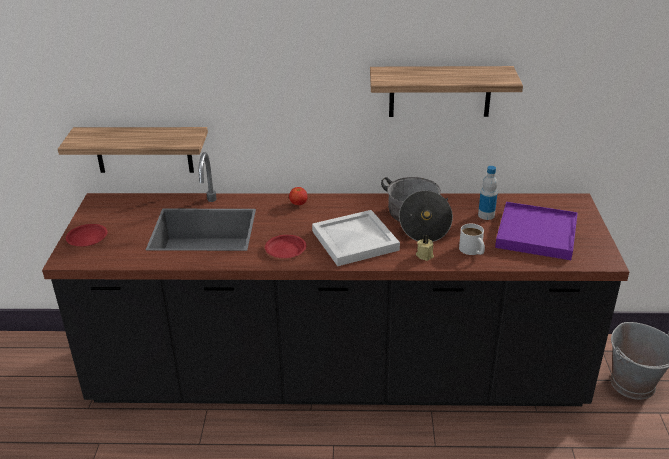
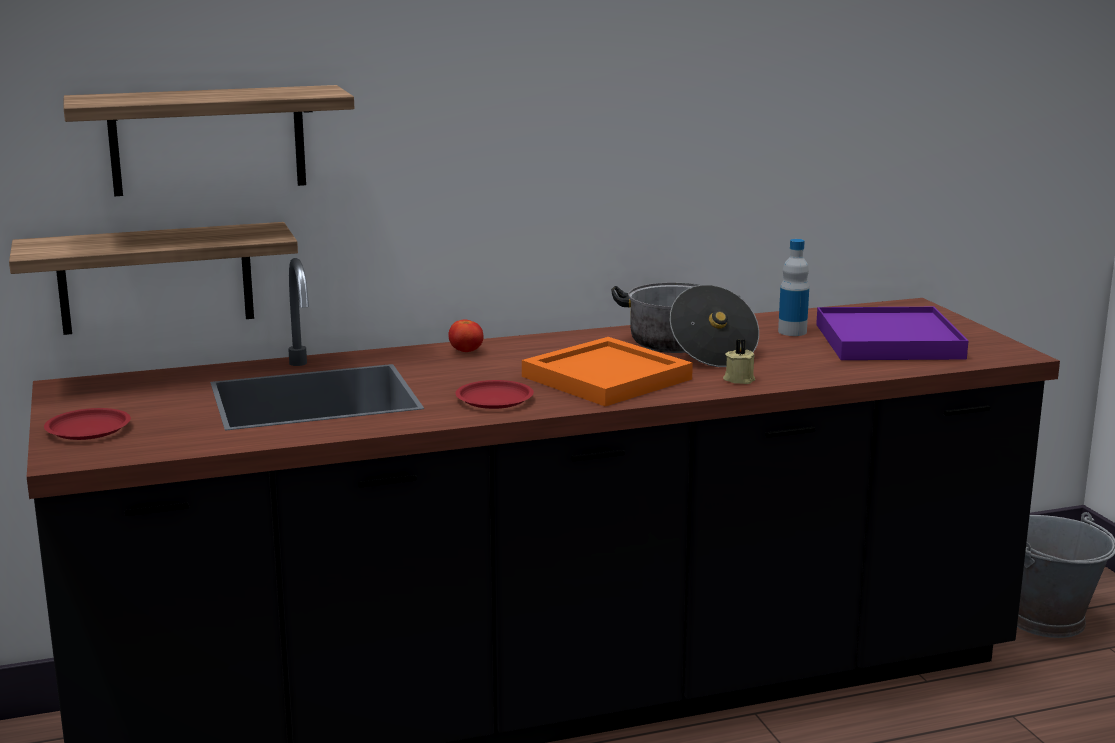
camera: 20 degrees left, 15 degrees down
(354, 241) = (606, 378): white tray -> orange tray
(440, 91) = (686, 131): shelf -> shelf (208, 140)
(473, 251) = (810, 367): white mug -> none

